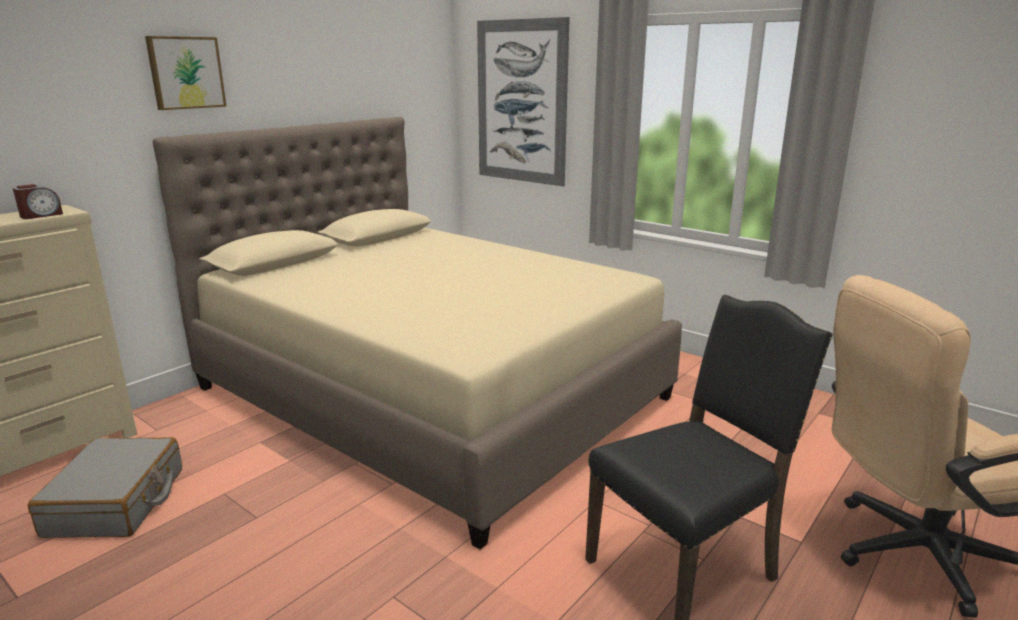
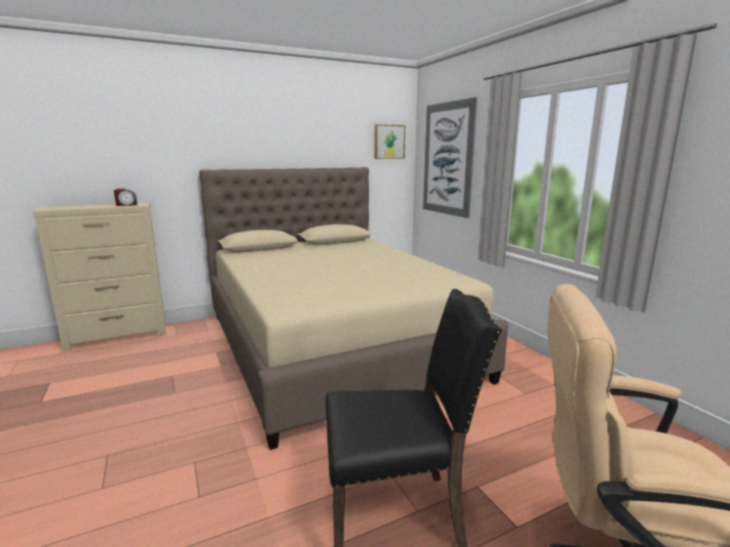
camera: 25 degrees right, 5 degrees down
(117, 502) = (124, 367): grey suitcase -> none
(185, 73) = (224, 134): picture -> picture (389, 142)

